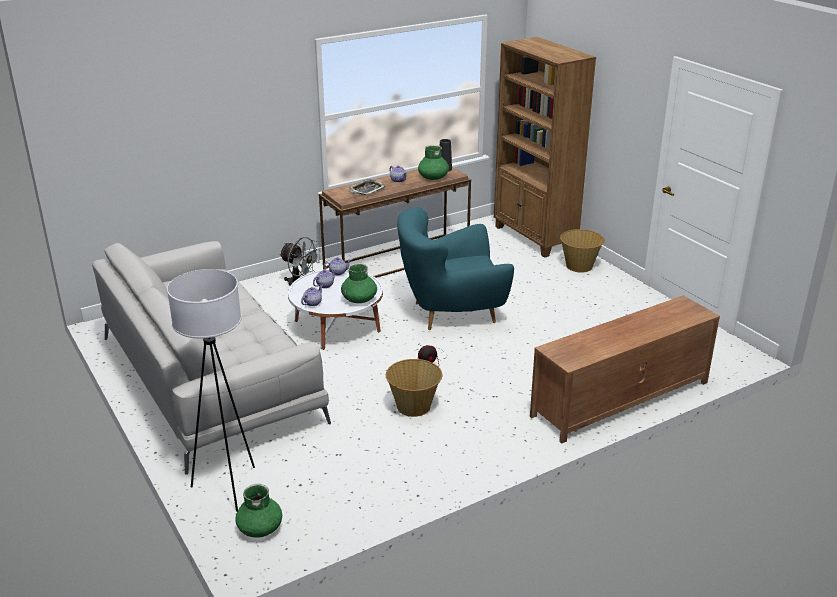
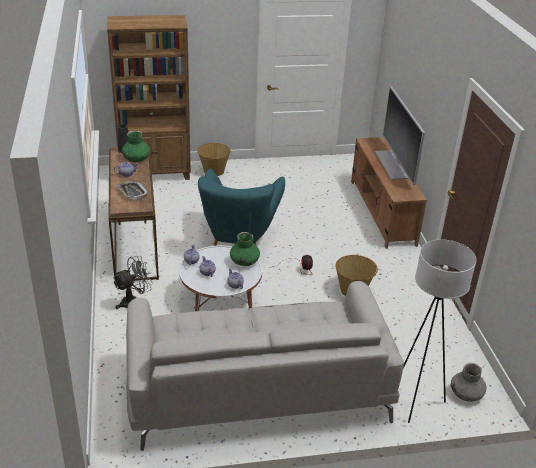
camera: 70 degrees left, 5 degrees up
(260, 528) = (466, 393): green vase -> grey vase
(639, 332) = (392, 164): none -> television

